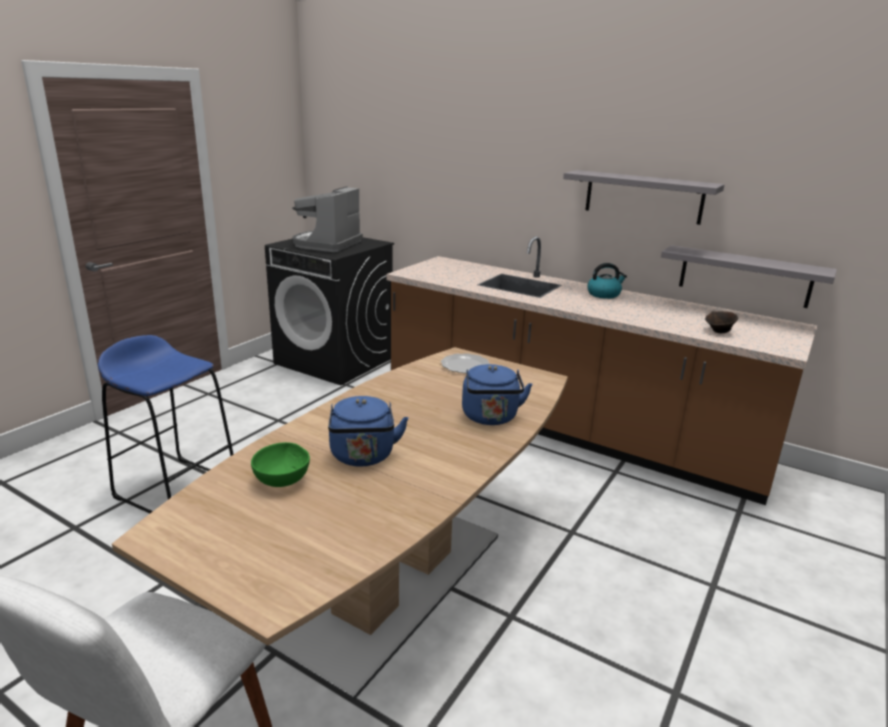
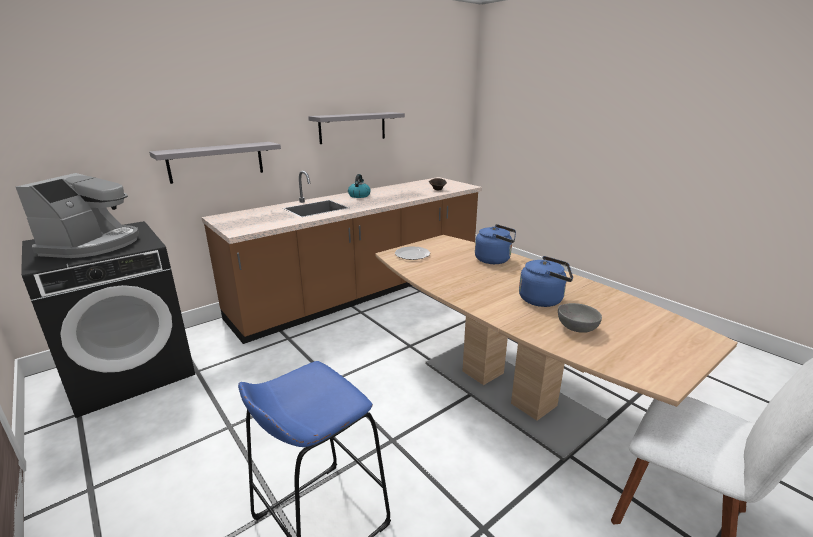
camera: 70 degrees left, 0 degrees up
(283, 480) = (575, 328): green bowl -> grey bowl
(327, 244) = (93, 245): coffee machine -> coffee machine turned 120 degrees counterclockwise
(744, 276) = (407, 162): grey shelf -> grey shelf (216, 162)

